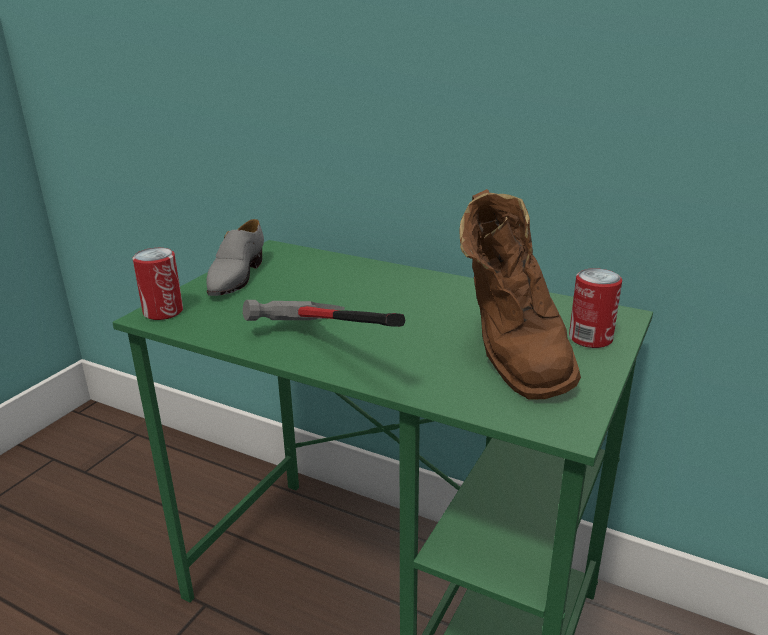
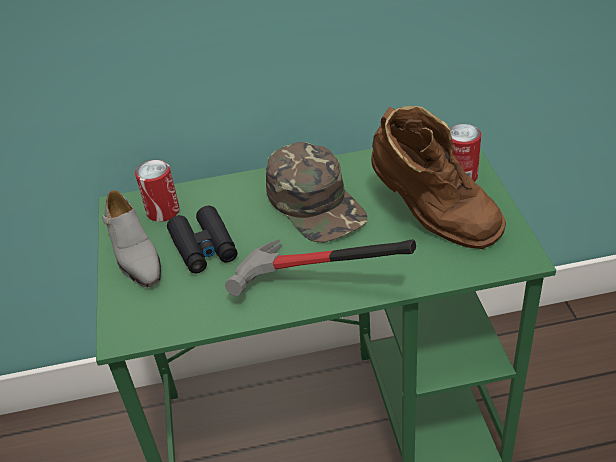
camera: 35 degrees left, 15 degrees up
(163, 312) = (127, 325): can -> can (163, 211)
(287, 293) = (204, 247): none -> black binoculars
(418, 302) = (316, 203): none -> green cap

